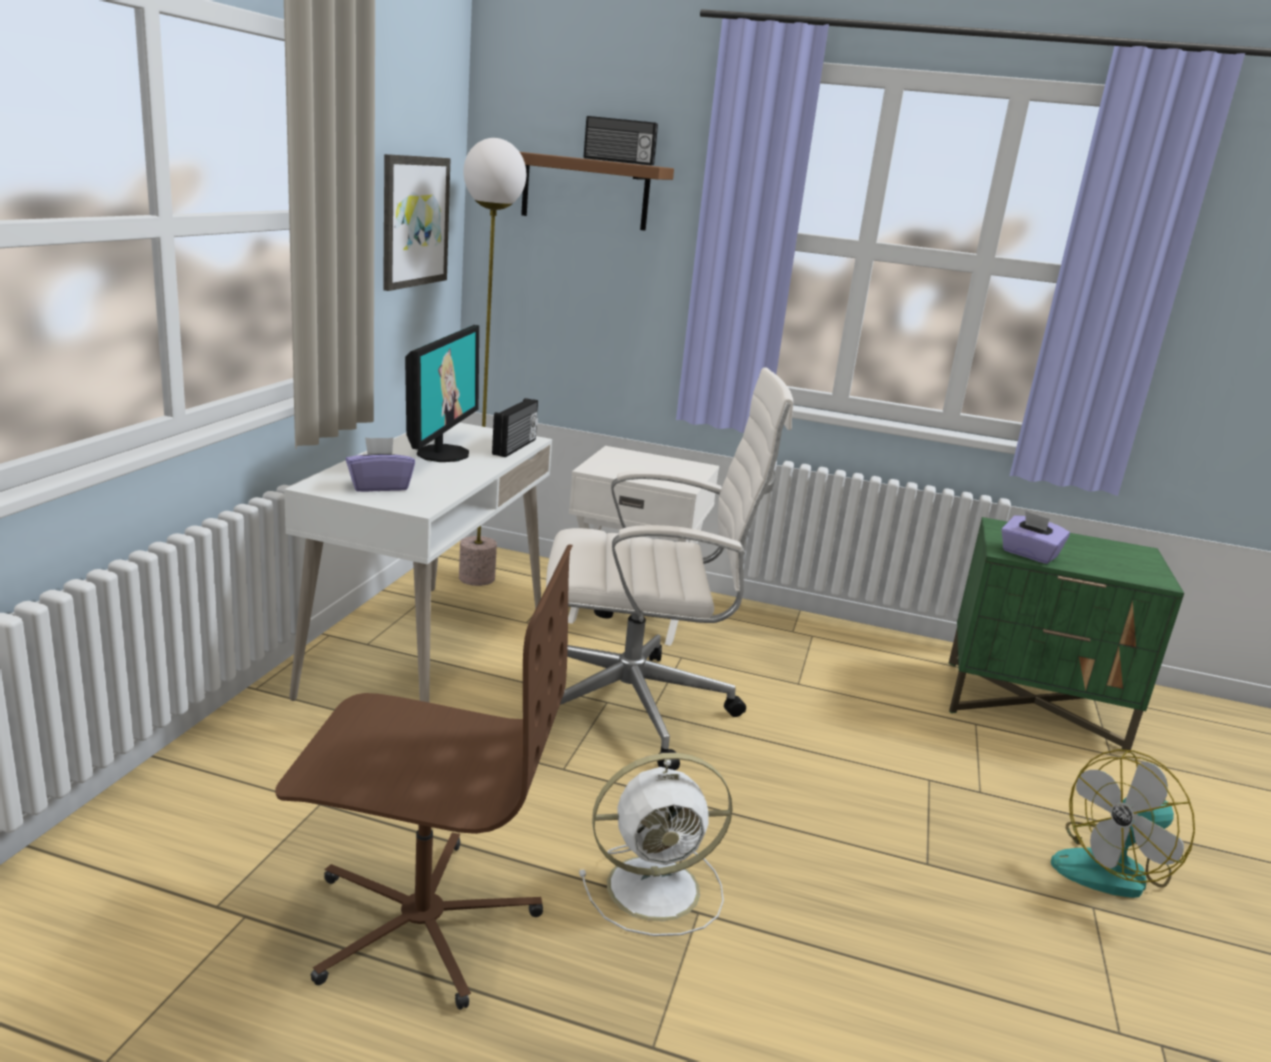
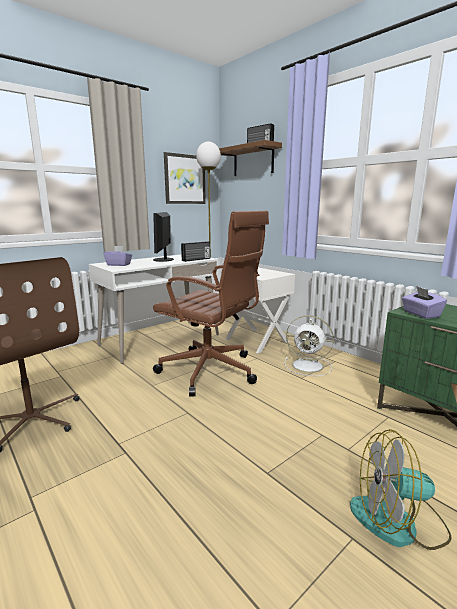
camera: 35 degrees right, 5 degrees down
(441, 453) = (164, 259): monitor -> monitor turned 135 degrees clockwise
(636, 708) = (211, 372): white office chair -> brown office chair
(657, 887) = (124, 437): white fan -> white fan (309, 366)

